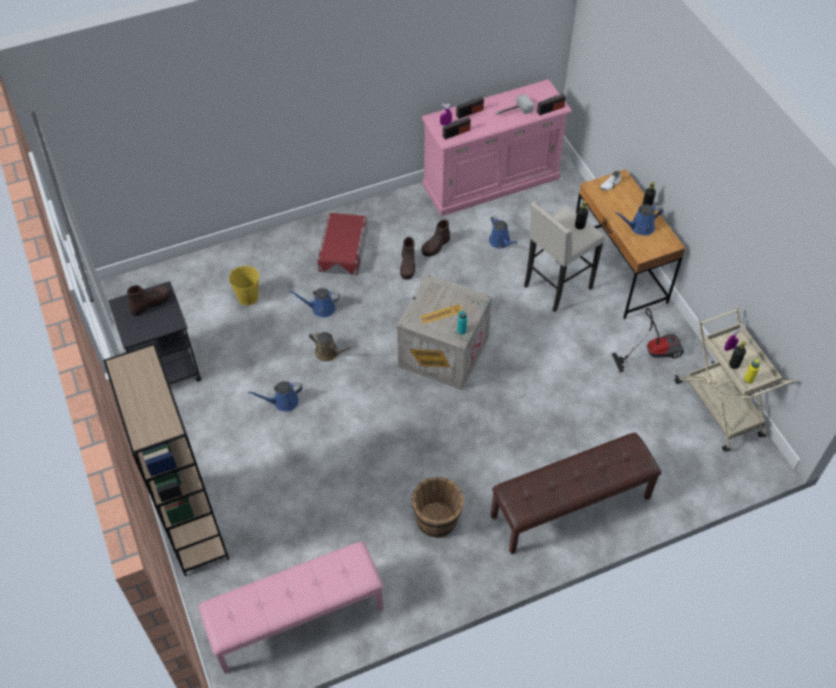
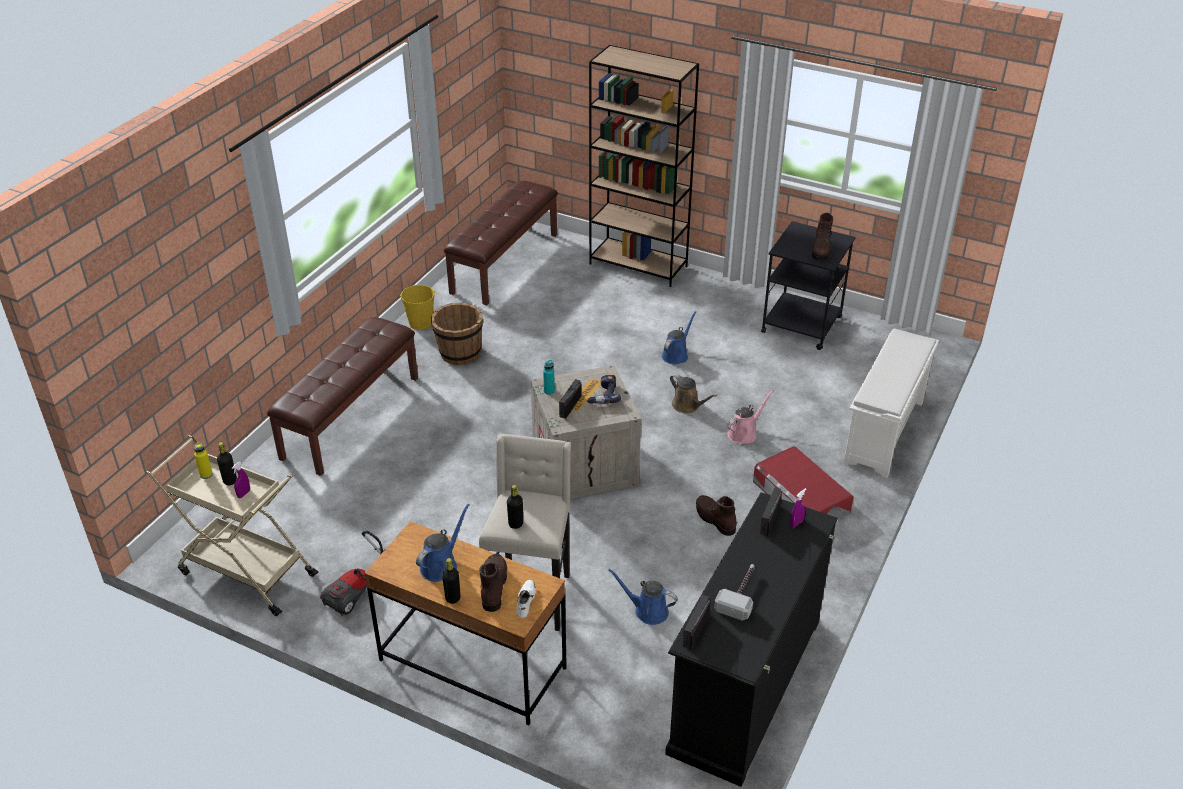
camera: 140 degrees right, 15 degrees down
(241, 253) = (884, 433): none -> white shoe rack
(248, 297) = (819, 404): yellow bucket -> yellow bucket (420, 323)
(297, 620) = (504, 263): pink bench -> brown bench
(321, 308) = (744, 433): blue watering can -> pink watering can
(329, 353) = (687, 406): brown watering can -> brown watering can turned 120 degrees counterclockwise
(431, 304) = (603, 395): none -> power drill
(435, 246) = (712, 559): brown boot -> brown boot (493, 587)
(469, 113) = (789, 557): radio -> radio (570, 406)
(491, 181) = (745, 686): pink cabinet -> black cabinet

